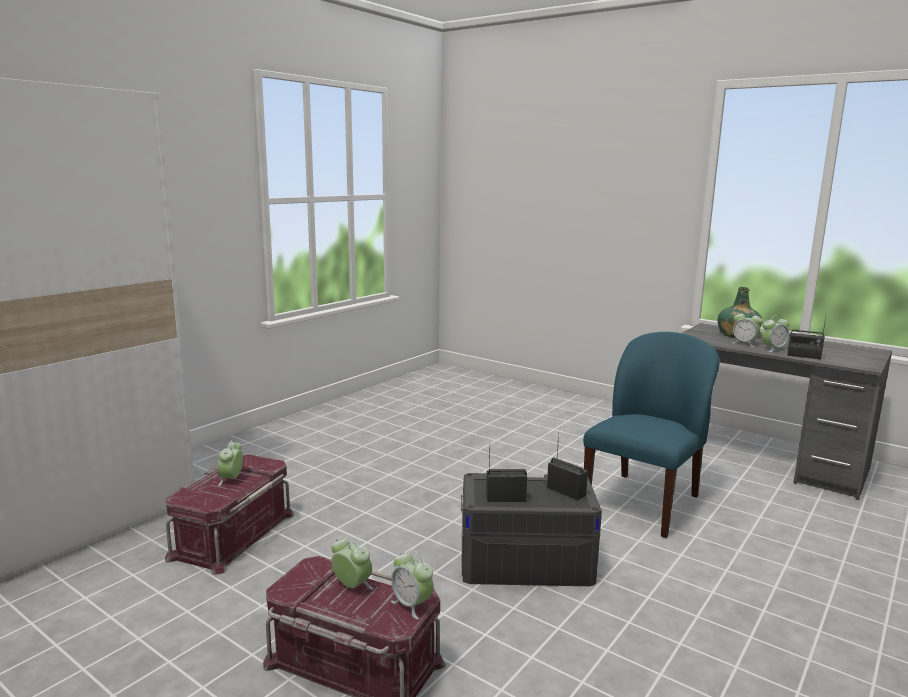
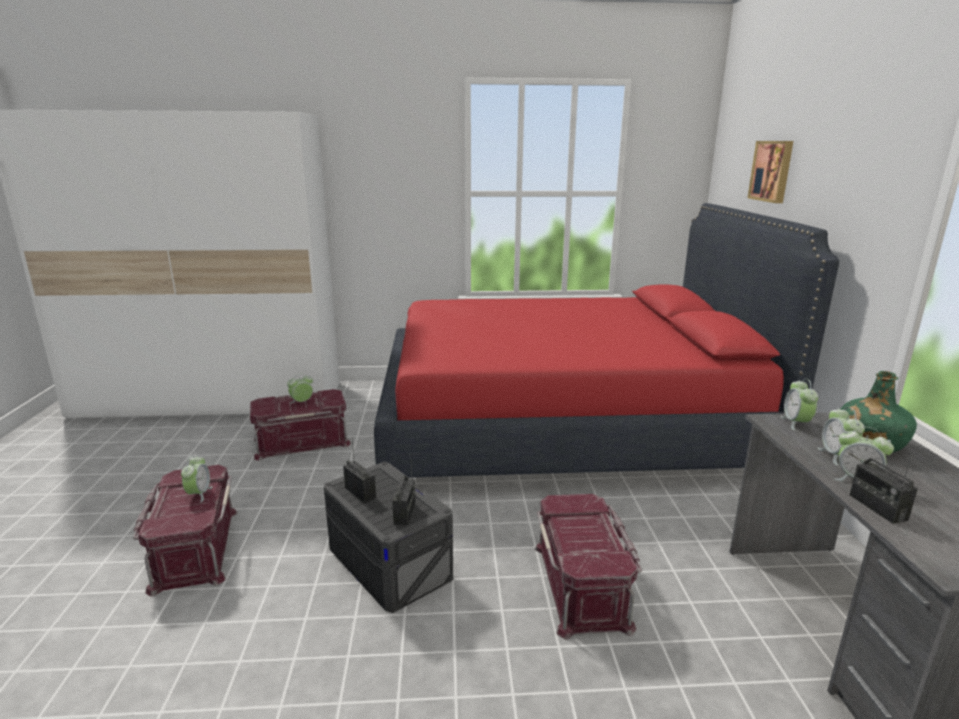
camera: 50 degrees right, 5 degrees up
(412, 605) = (184, 523): alarm clock -> alarm clock (796, 423)
(438, 424) = (563, 427): none -> red bed
(532, 171) = (772, 171): none -> picture
(643, 503) = (582, 585): blue chair -> red storage box

